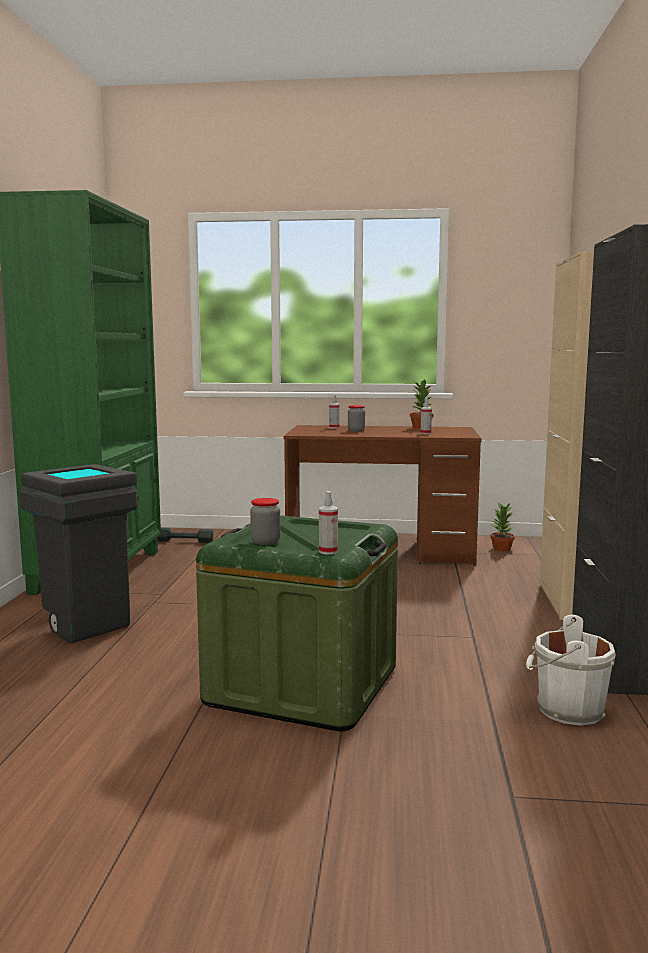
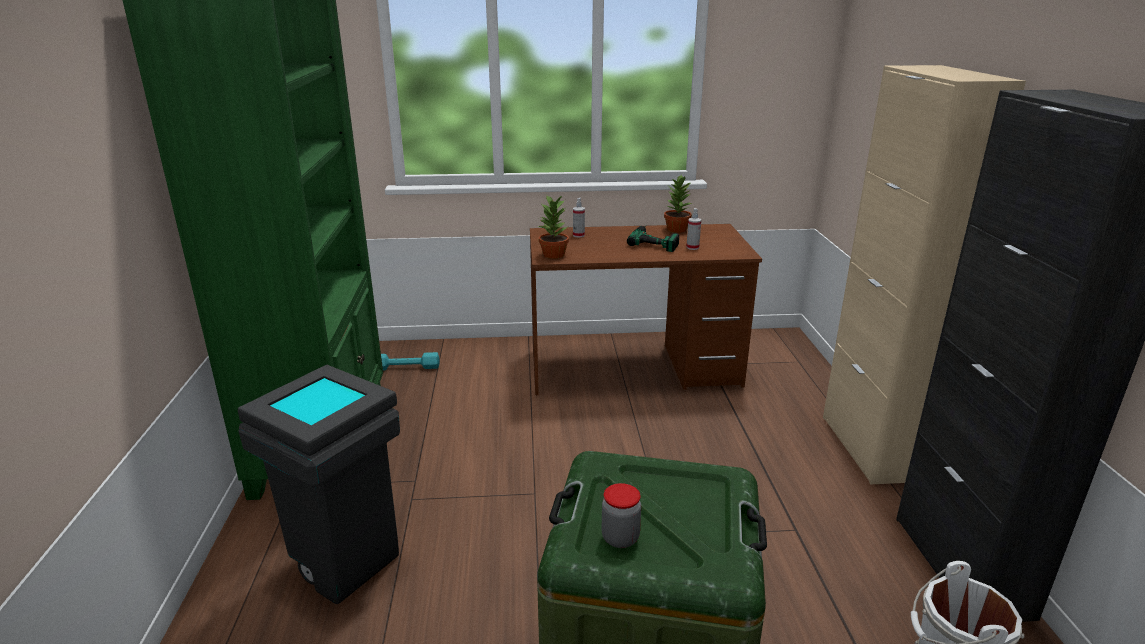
camera: 10 degrees left, 15 degrees up
(184, 541) = (405, 367): grey dumbbell -> turquoise dumbbell
(328, 551) = (720, 570): spray bottle -> none
(356, 430) = (609, 243): jar -> none
(397, 430) = (655, 240): none -> power drill
(502, 549) = (758, 354): potted plant -> potted plant (554, 255)

